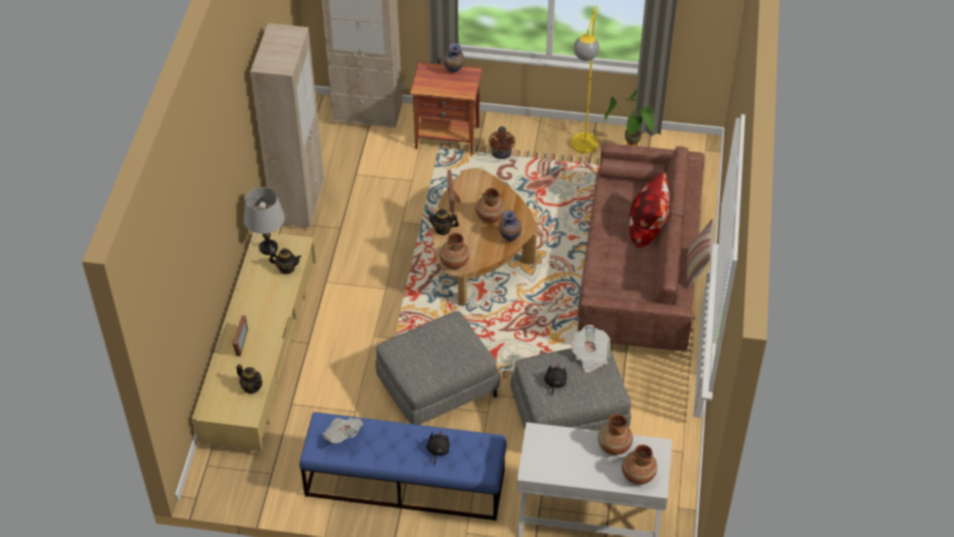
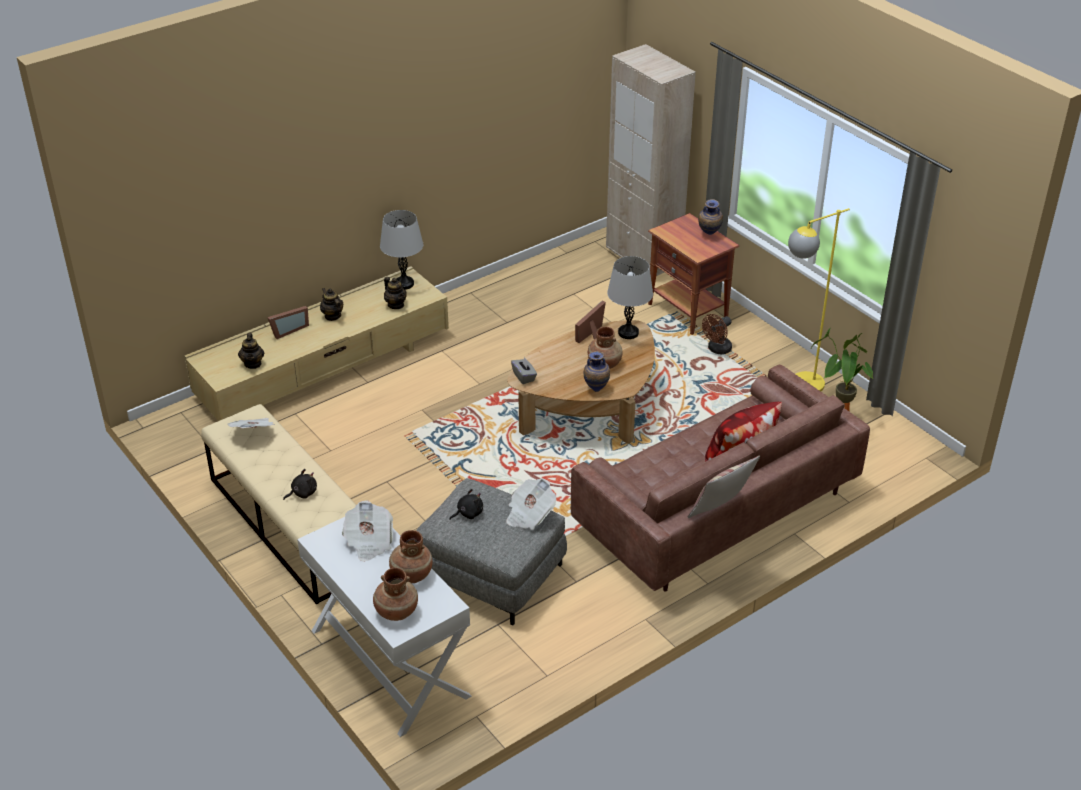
camera: 45 degrees right, 10 degrees down
(299, 204) = (500, 288): beige cabinet -> none
(404, 483) = (290, 525): blue bench -> beige bench
(437, 387) = (416, 477): grey ottoman -> none
(442, 229) = (550, 349): teapot -> teapot (332, 316)
(454, 262) = (524, 377): brown vase -> grey tissue box
(474, 183) = (628, 333): none -> grey table lamp
(561, 446) = (369, 542): none -> newspaper

